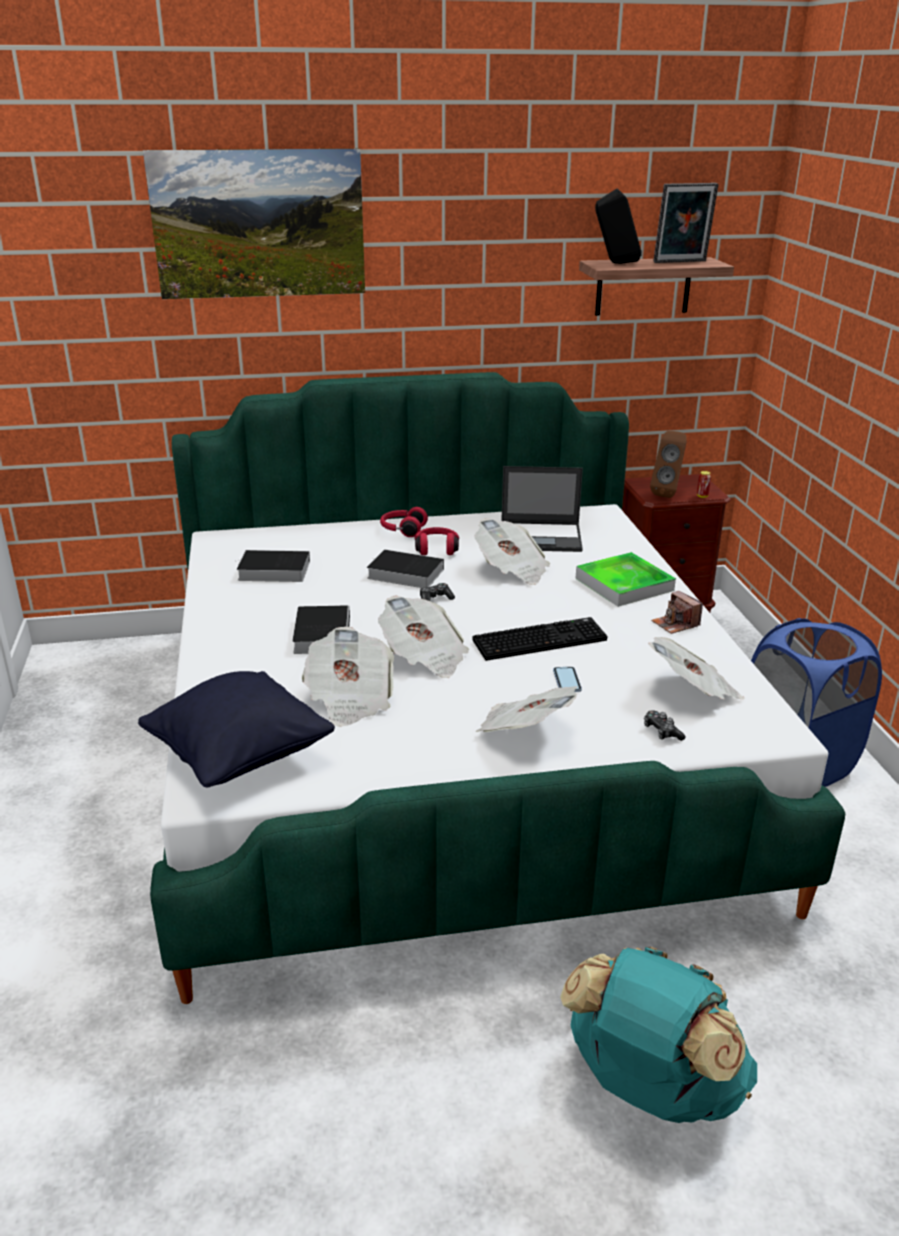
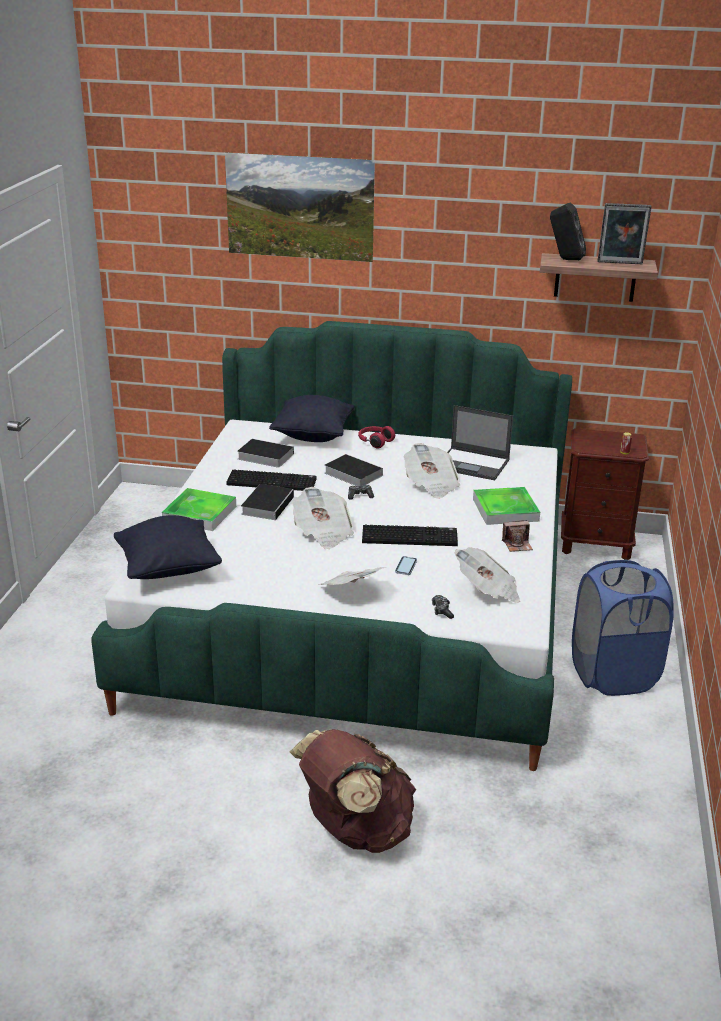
camera: 20 degrees right, 0 degrees up
(233, 664) = (200, 513): none -> tray
(307, 601) = (273, 481): none -> keyboard
(319, 535) = (313, 436): none -> black pillow
(350, 699) = (256, 549): newspaper -> none
(436, 549) = (389, 460): red headphones -> none
(651, 1086) = (355, 830): turquoise backpack -> brown backpack
(668, 493) = (598, 446): brown speaker -> none
(675, 624) = (517, 545): camera -> camera turned 90 degrees counterclockwise

